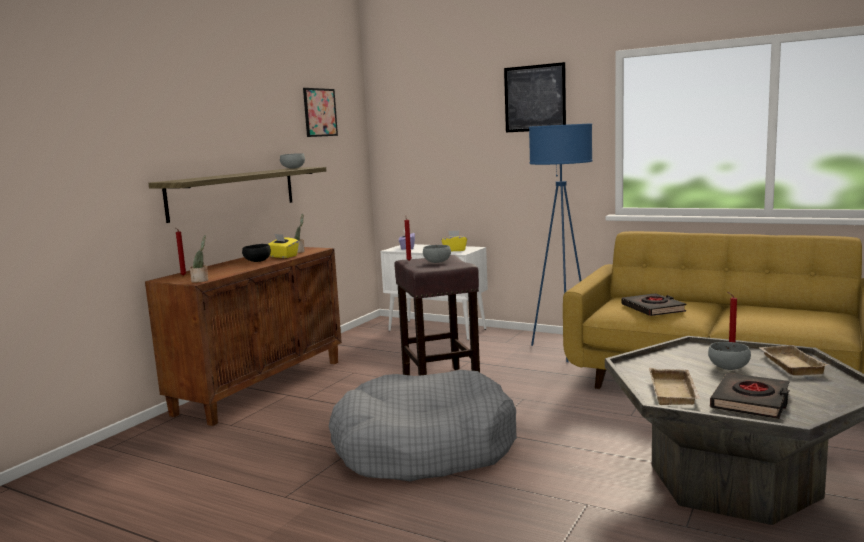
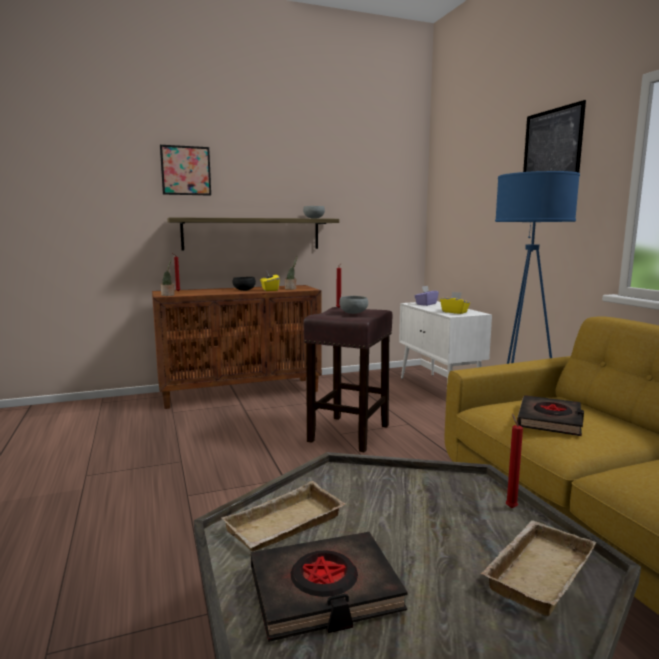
camera: 40 degrees right, 0 degrees up
(320, 112) = (363, 172): picture -> picture (186, 170)
(424, 447) = (223, 482): grey dog bed -> none
(727, 367) = (436, 528): grey bowl -> none

